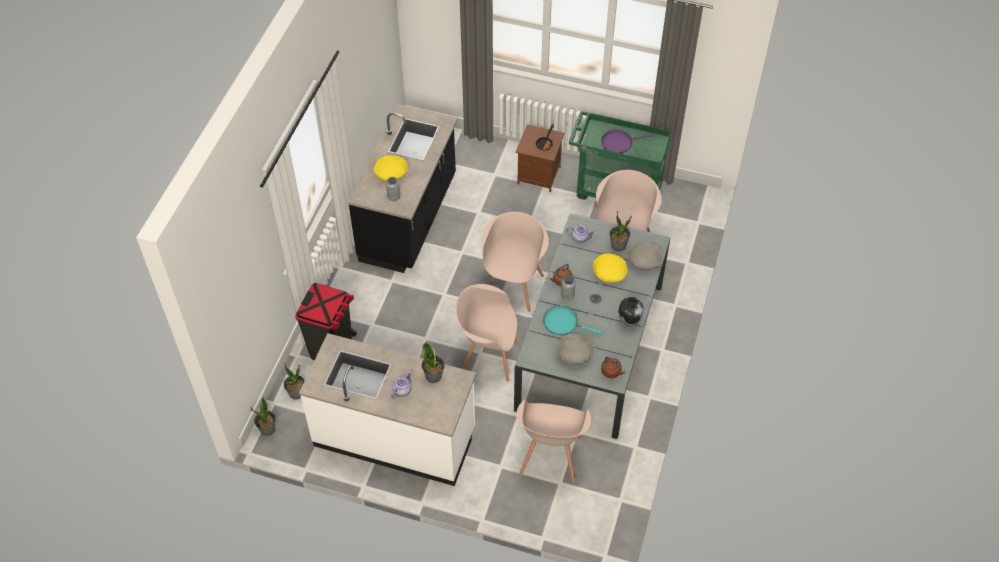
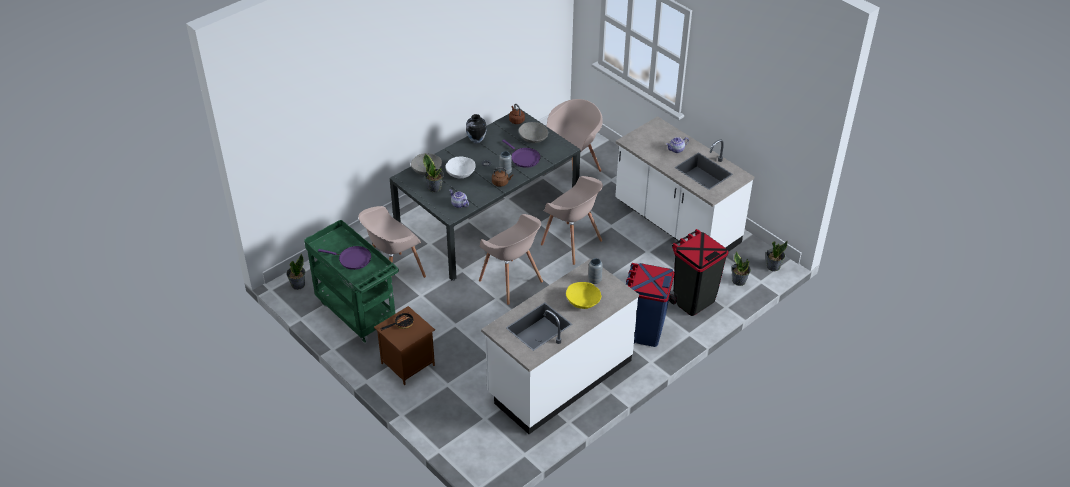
camera: 150 degrees left, 10 degrees down
(360, 294) = (645, 331): none -> blue trash can
(409, 219) = (559, 377): black counter -> white counter
(433, 376) = (647, 149): potted plant -> potted plant (297, 284)
(513, 287) = (511, 282): beige chair -> beige chair turned 90 degrees counterclockwise
(563, 323) = (524, 158): turquoise frying pan -> purple frying pan
(609, 274) = (460, 173): yellow bowl -> white bowl

